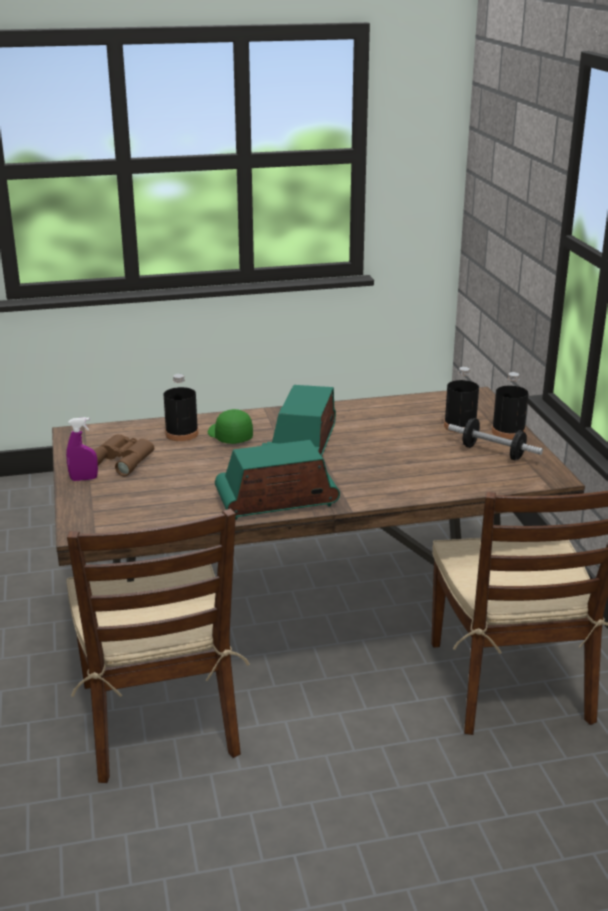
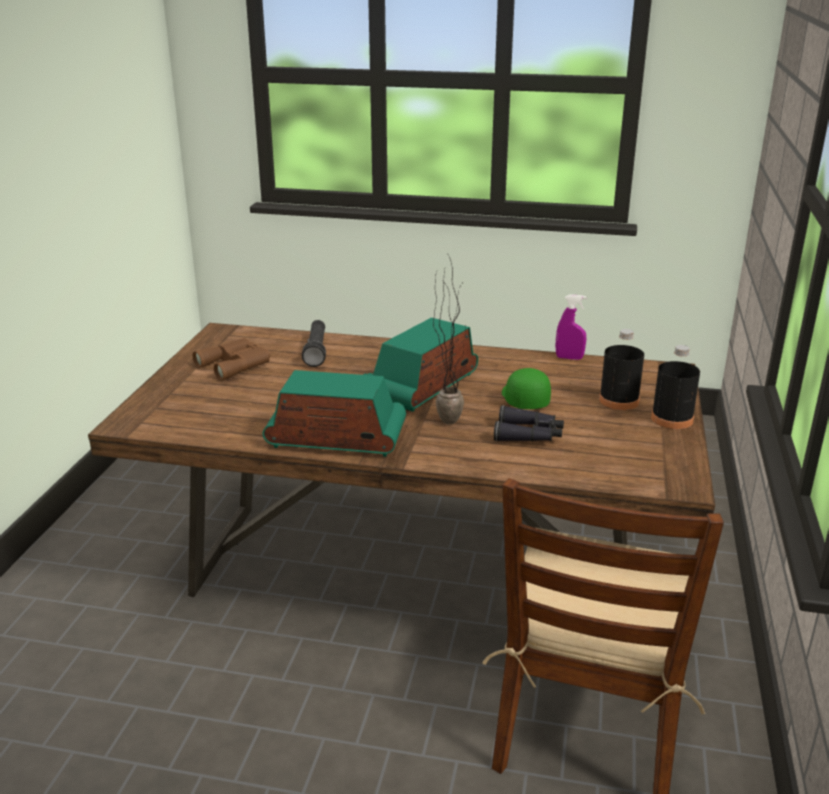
camera: 25 degrees right, 0 degrees up
(84, 479) = (182, 375): purple spray bottle -> purple spray bottle (569, 358)
(159, 719) = (196, 641): brown chair -> none
(182, 434) = (316, 351): black bottle -> black flashlight
(229, 436) = (358, 362): green cap -> green cap (523, 399)
(348, 465) = (448, 417): none -> potted plant
(420, 465) = (529, 435): none -> black binoculars
(493, 452) = (631, 439): dumbbell -> none

